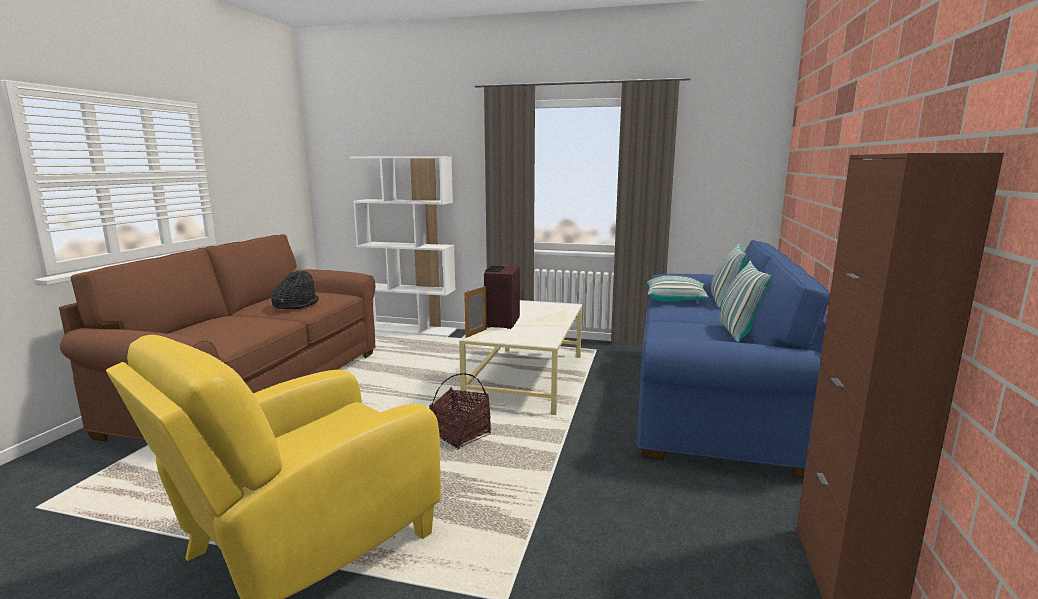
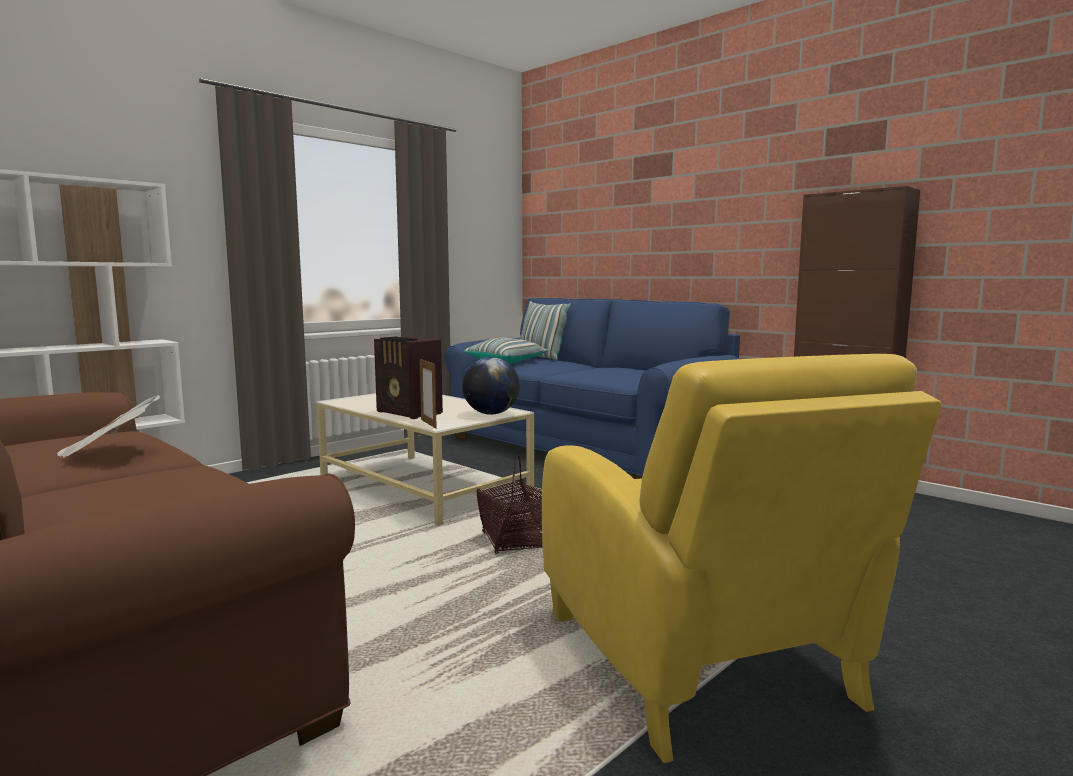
camera: 60 degrees left, 5 degrees down
(296, 305) = (109, 452): black hat -> newspaper
(529, 339) = (491, 414): none -> globe
(737, 332) = (625, 367): pillow -> none

